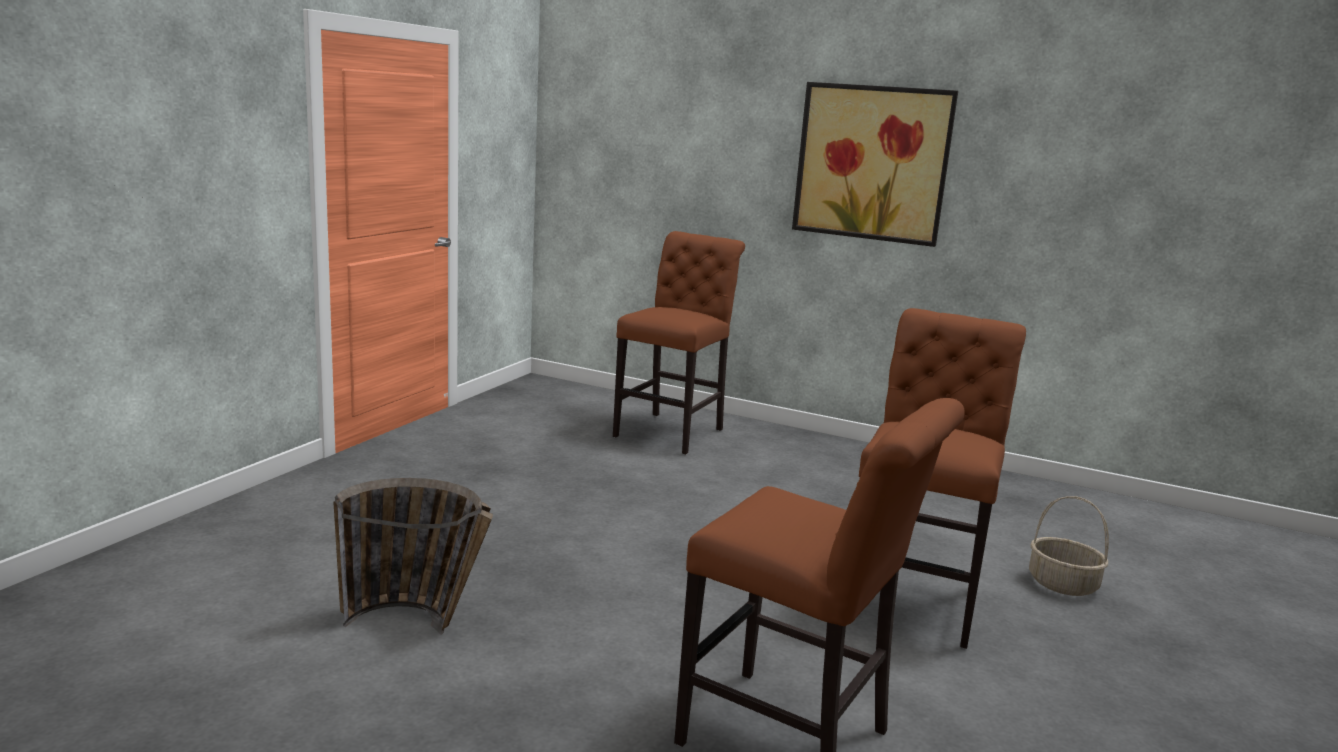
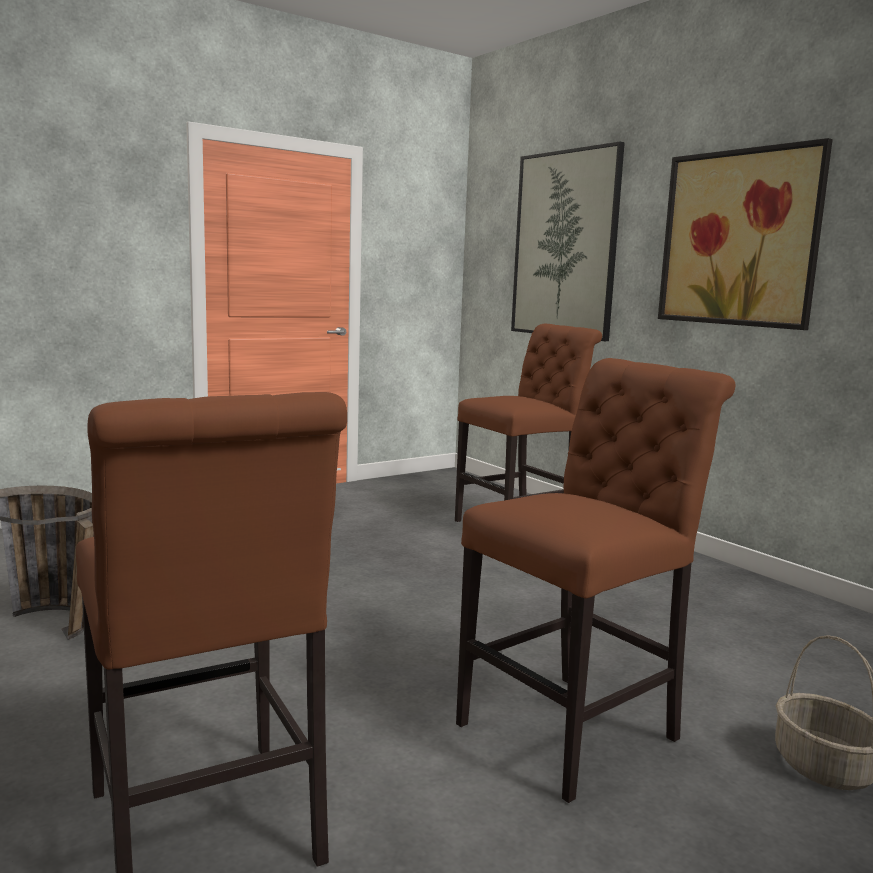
camera: 30 degrees right, 5 degrees down
(678, 148) = (565, 245): none -> picture

